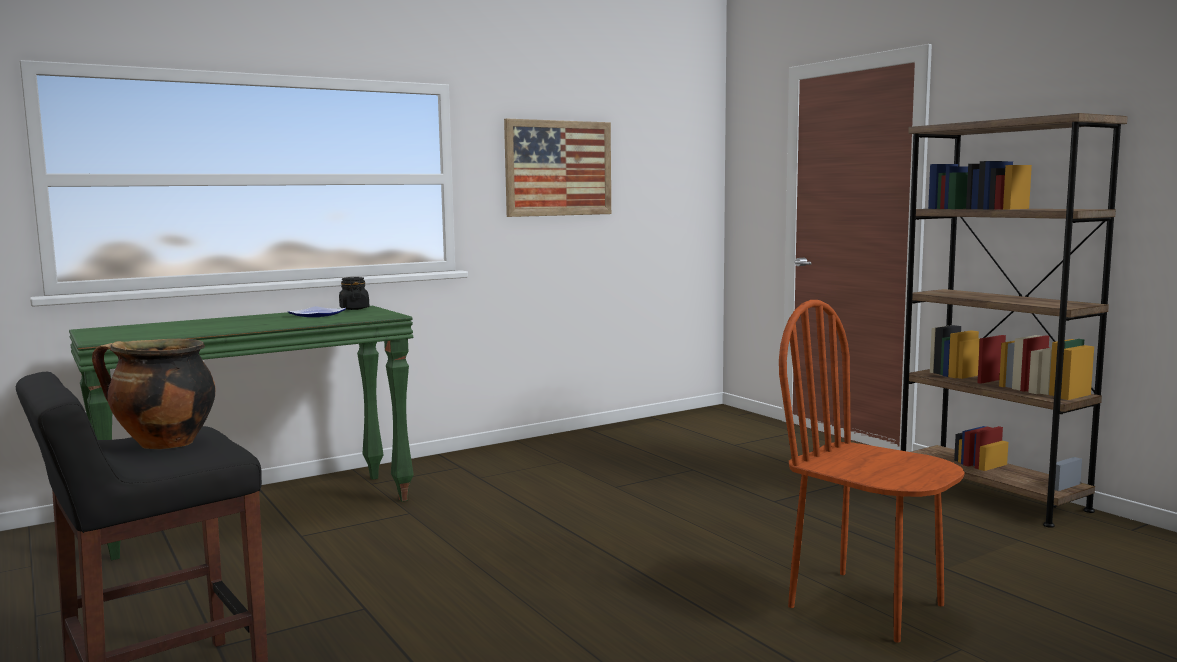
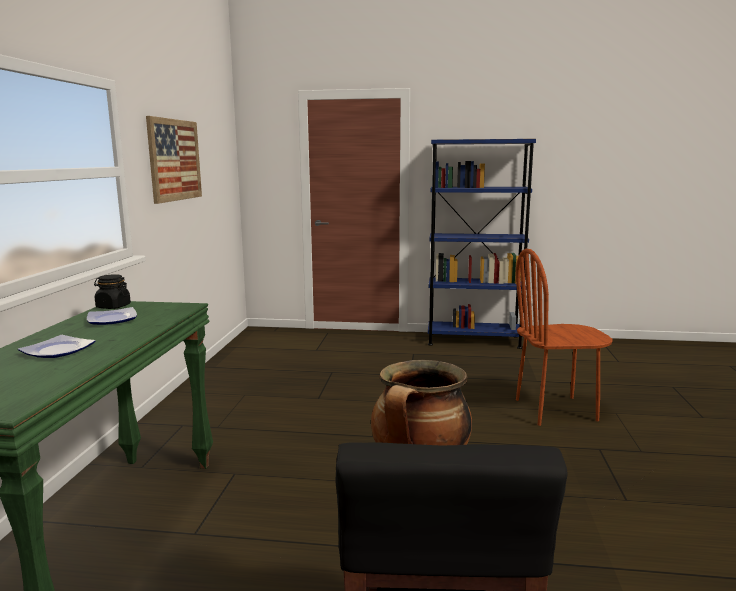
camera: 50 degrees left, 5 degrees up
(221, 324) = (58, 351): none -> plate
(990, 494) = (473, 340): brown bookcase -> blue bookcase

